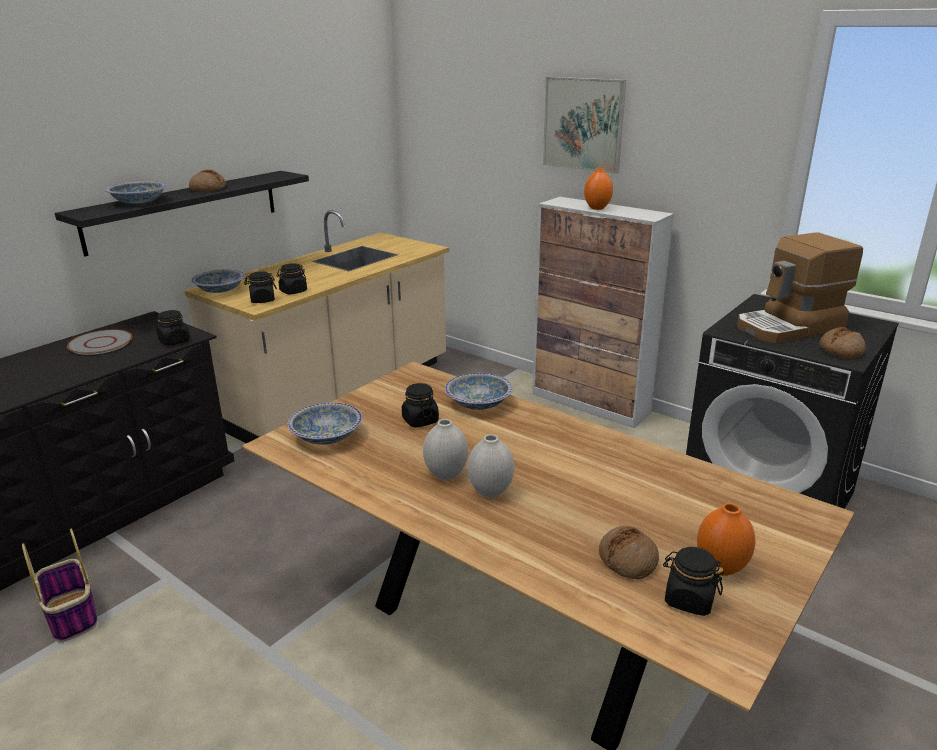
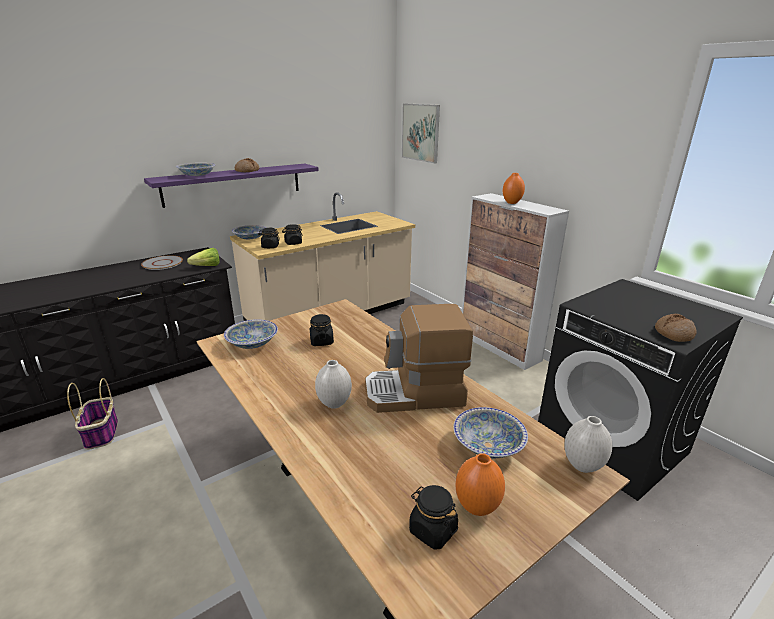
camera: 15 degrees right, 0 degrees up
(174, 341) = (204, 267): black jar -> lettuce
(184, 210) = (233, 184): black shelf -> purple shelf
(446, 475) = (311, 385): white vase -> white vase (582, 466)
(478, 403) = (370, 335): bowl -> bowl (488, 445)
(583, 124) = (511, 140): picture -> picture (420, 132)
(628, 559) = (403, 481): bread -> none
(790, 327) = (637, 309): coffee machine -> coffee machine (415, 393)

